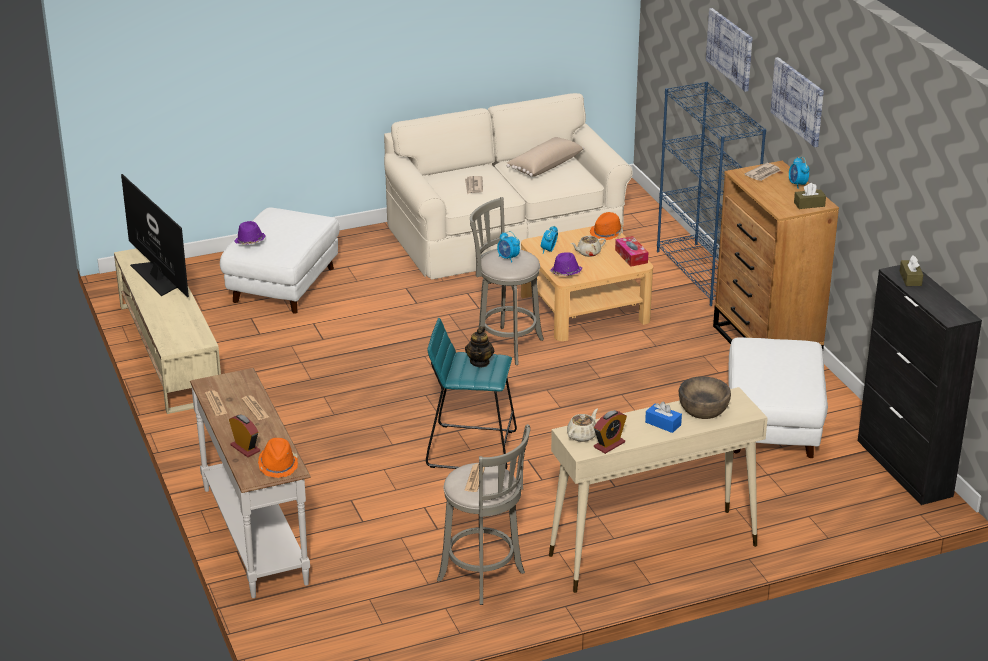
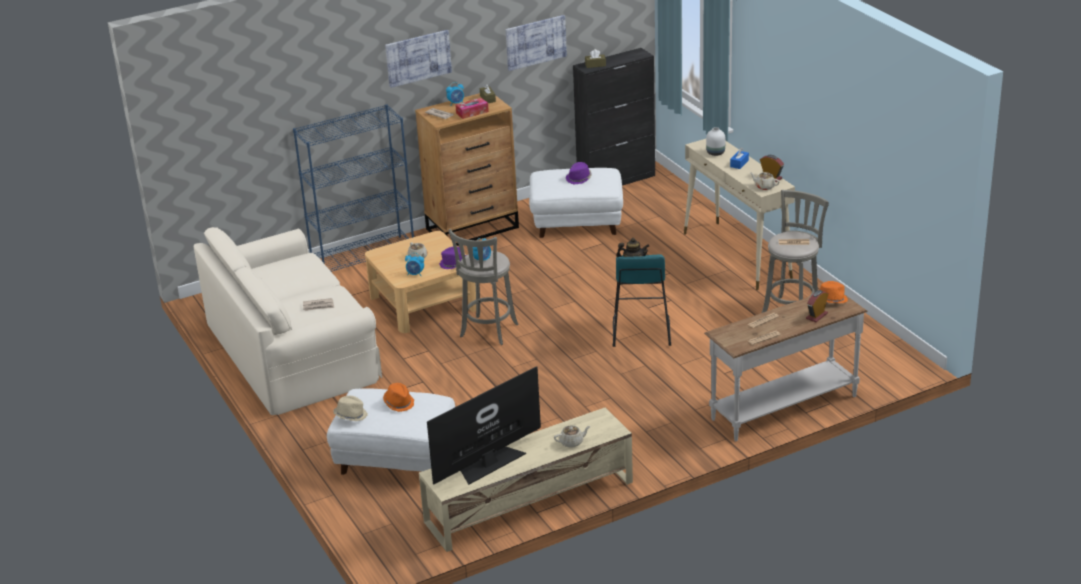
camera: 95 degrees left, 0 degrees up
(164, 321) = (572, 442): none -> beige teapot
(250, 241) = (414, 421): purple hat -> purple hat (579, 178)
(279, 212) = (351, 415): none -> beige hat
(544, 165) = (275, 277): beige pillow -> none
(607, 233) = (383, 252): orange hat -> orange hat (399, 403)
(631, 256) = (422, 240): tissue box -> tissue box (472, 112)
(703, 408) = (716, 153): brown bowl -> white vase
(730, 49) = (316, 82): picture -> picture (535, 42)

